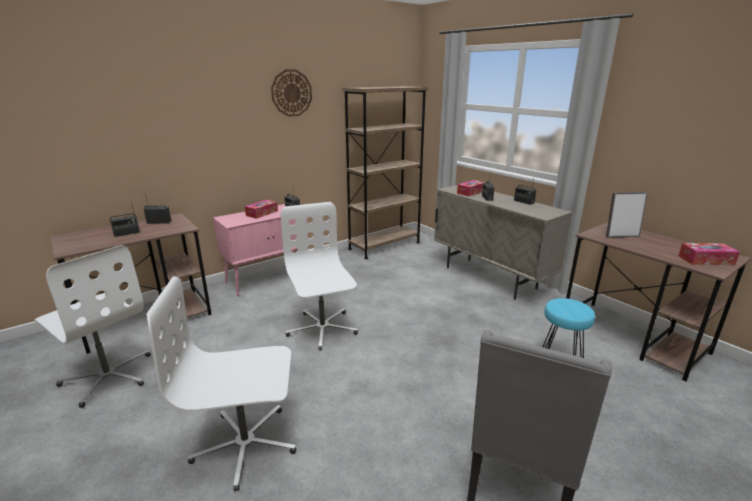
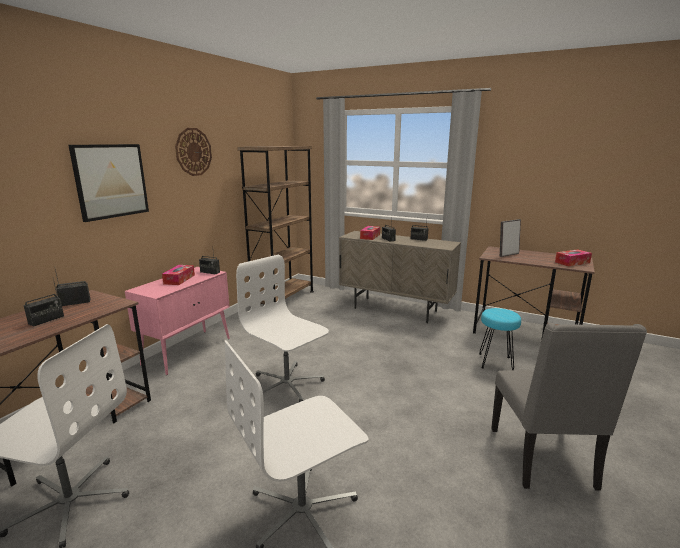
camera: 25 degrees left, 5 degrees down
(204, 120) = (111, 181): none -> picture

